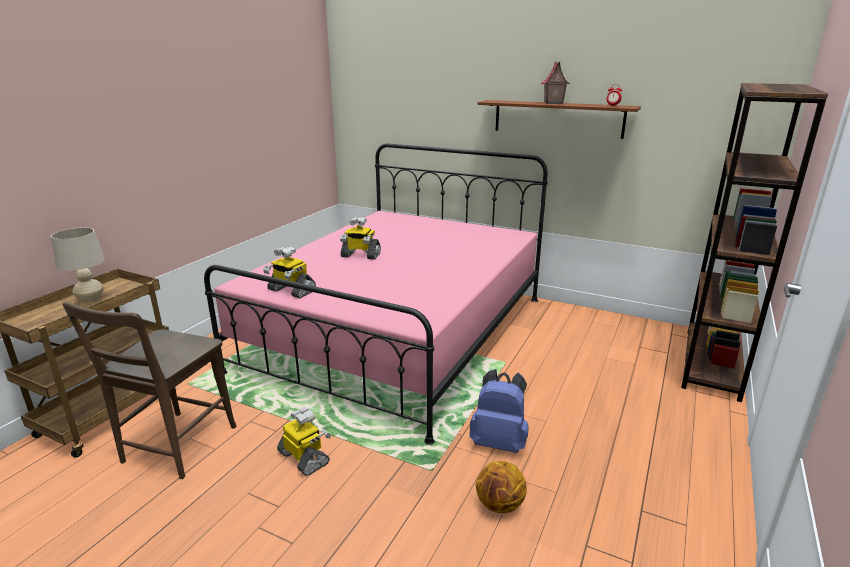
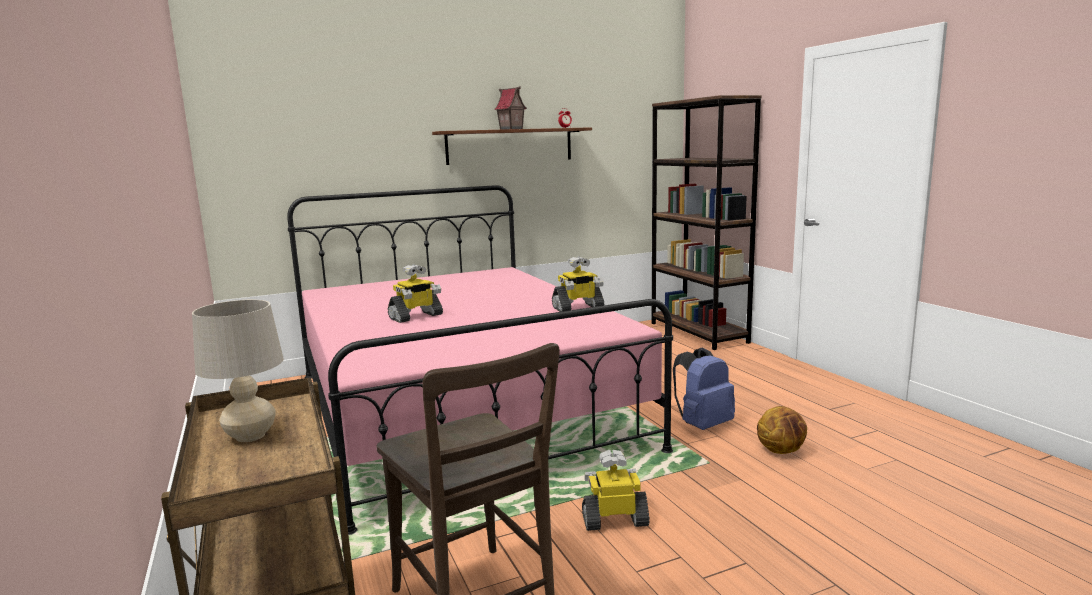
camera: 50 degrees left, 10 degrees down
(291, 291) = (443, 354): toy robot -> toy robot (578, 308)

